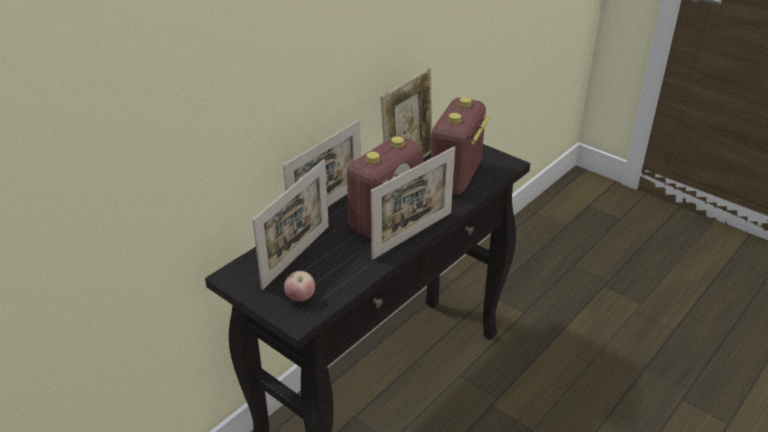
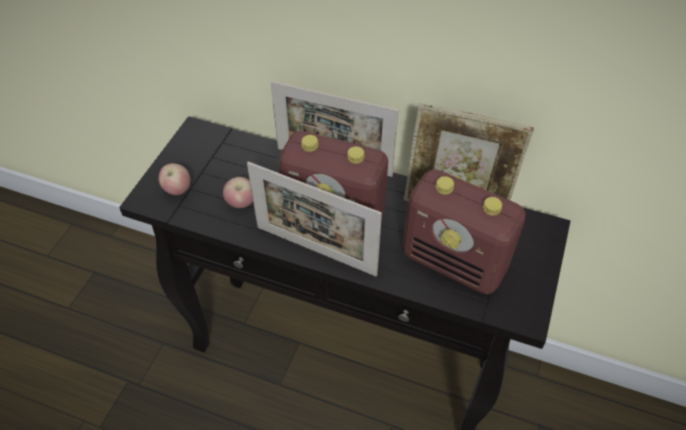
camera: 70 degrees right, 15 degrees up
(296, 256) = (240, 166): picture frame -> none
(340, 264) = (241, 203): none -> apple
(455, 178) = (455, 262): radio -> radio turned 150 degrees counterclockwise

